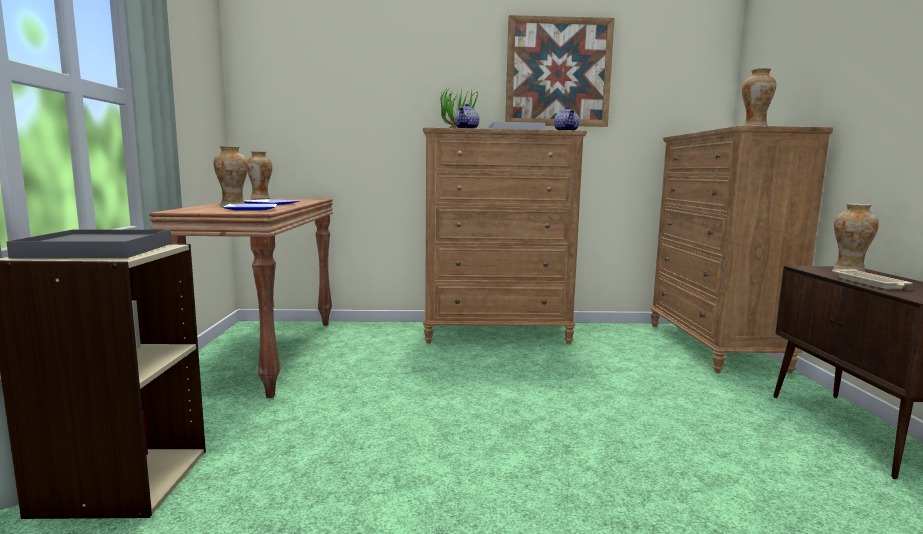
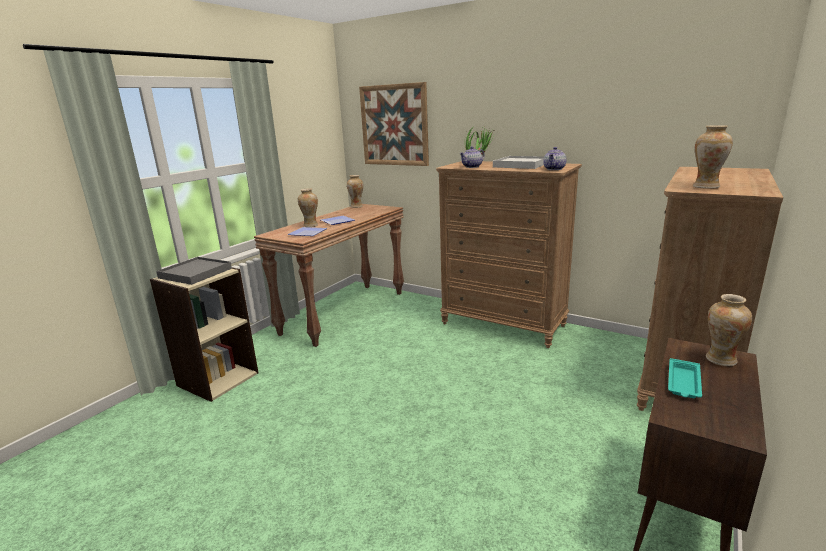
camera: 35 degrees right, 10 degrees up
(558, 72) = (575, 104): picture -> picture (394, 125)
(870, 283) = (683, 383): beige tray -> turquoise tray

